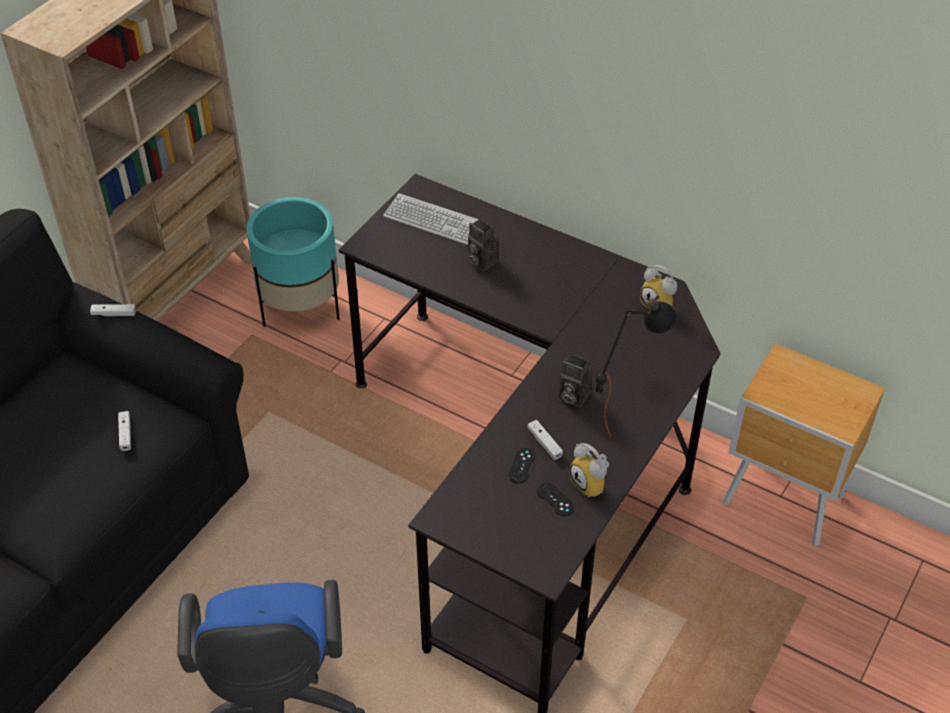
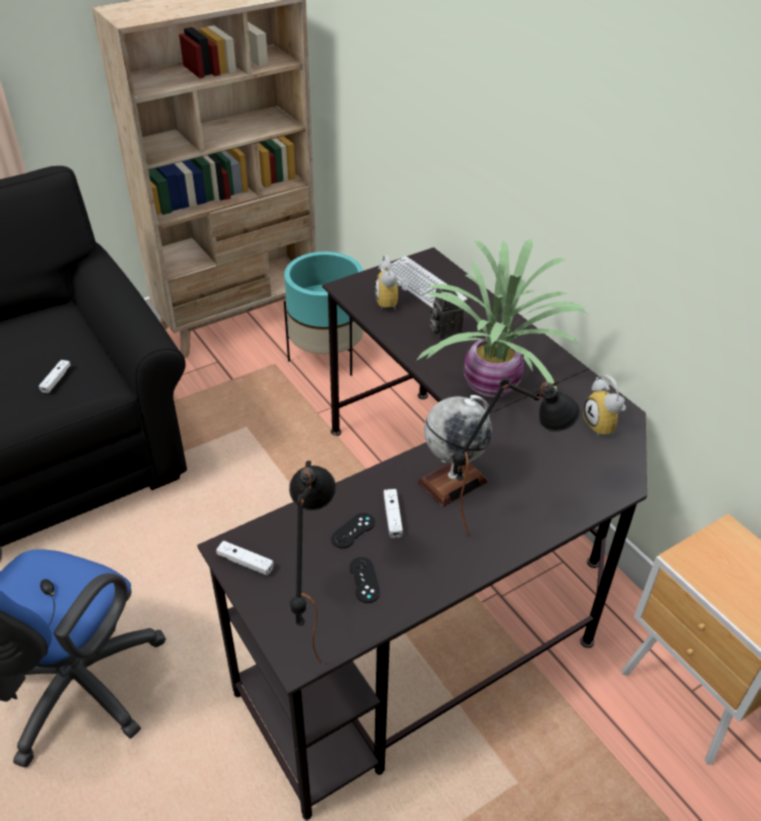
camera: 25 degrees right, 5 degrees down
(114, 314) = (108, 280): white game controller -> white game controller (245, 562)
(536, 544) = (310, 620): none -> black table lamp
(553, 303) = (491, 388): none -> potted plant
(572, 396) = (452, 481): camera -> globe
(592, 484) = (415, 580): alarm clock -> alarm clock (391, 303)

